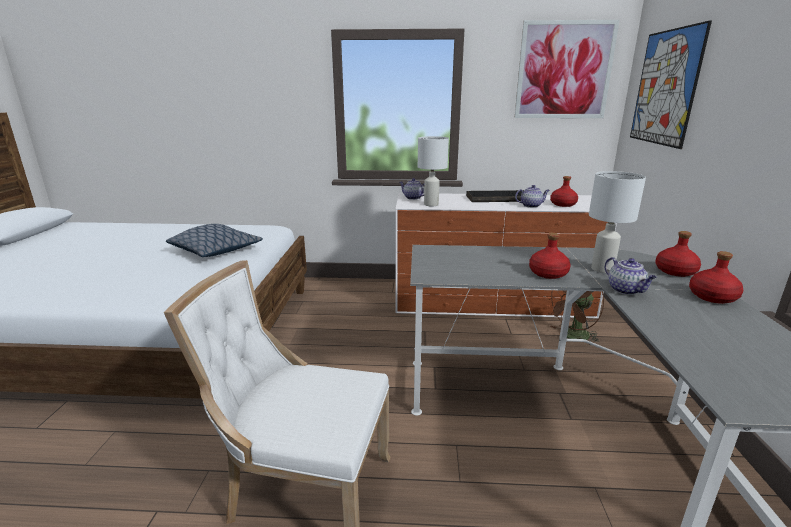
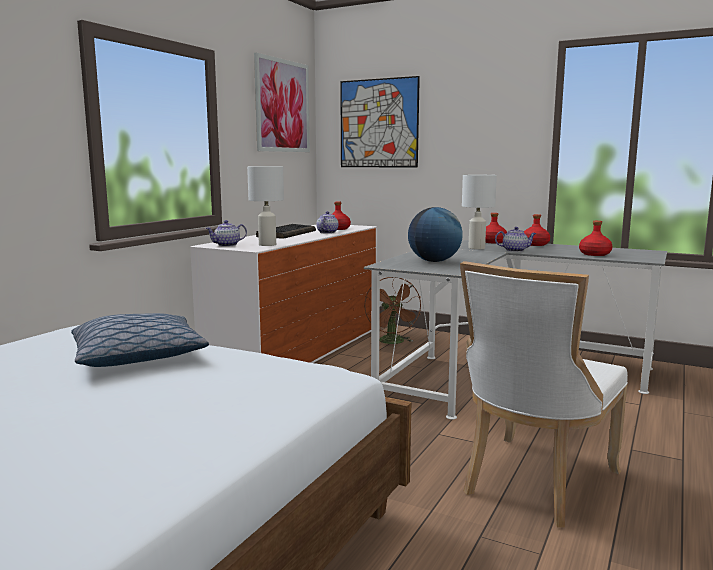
camera: 65 degrees left, 10 degrees down
(475, 263) = (434, 261): none -> globe
(547, 273) = (473, 255): red bottle -> red bottle (594, 254)

